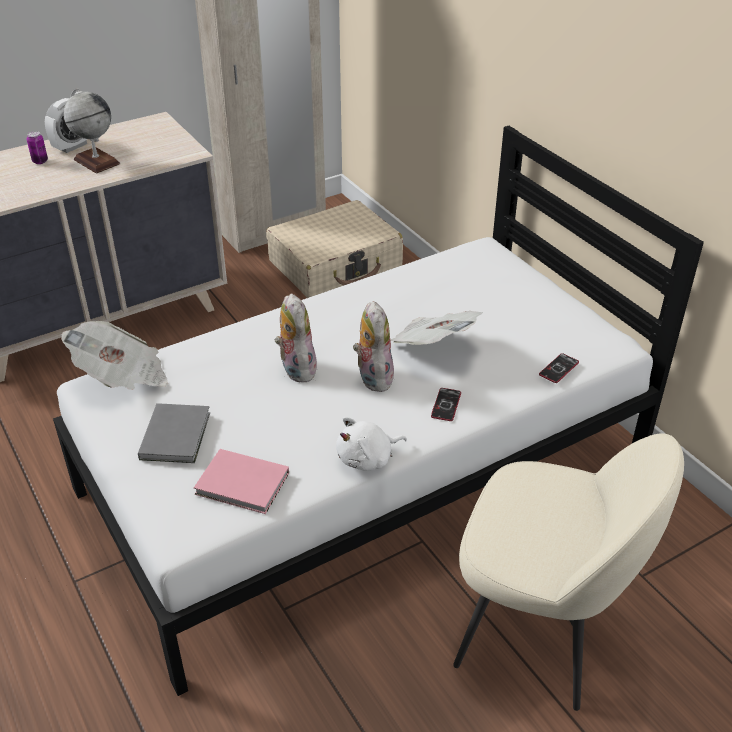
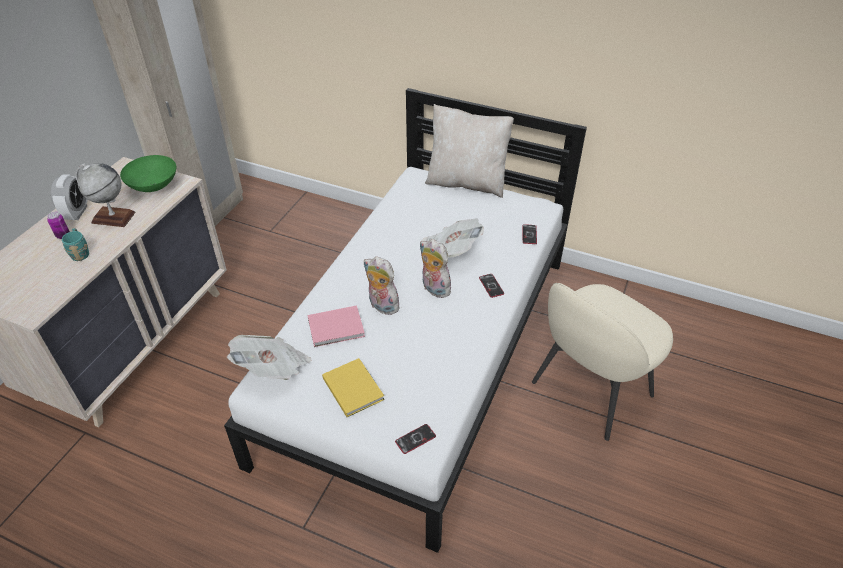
camera: 35 degrees left, 5 degrees up
(37, 181) = (80, 252): none -> turquoise mug
(161, 147) = (154, 187): none -> green bowl
(177, 434) = (353, 387): grey book -> yellow book
(183, 521) = (415, 439): none -> phone
(244, 485) = (428, 396): pink book -> pink book (337, 328)
(335, 265) = (276, 225): beige suitcase -> none
(368, 459) = (481, 341): white plush toy -> none
(540, 628) = (589, 391): beige chair -> beige chair turned 150 degrees clockwise
(542, 279) = (467, 182): none -> beige pillow

